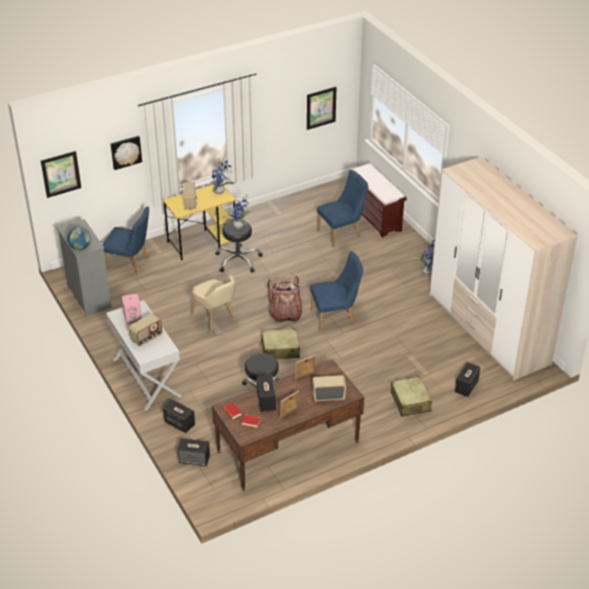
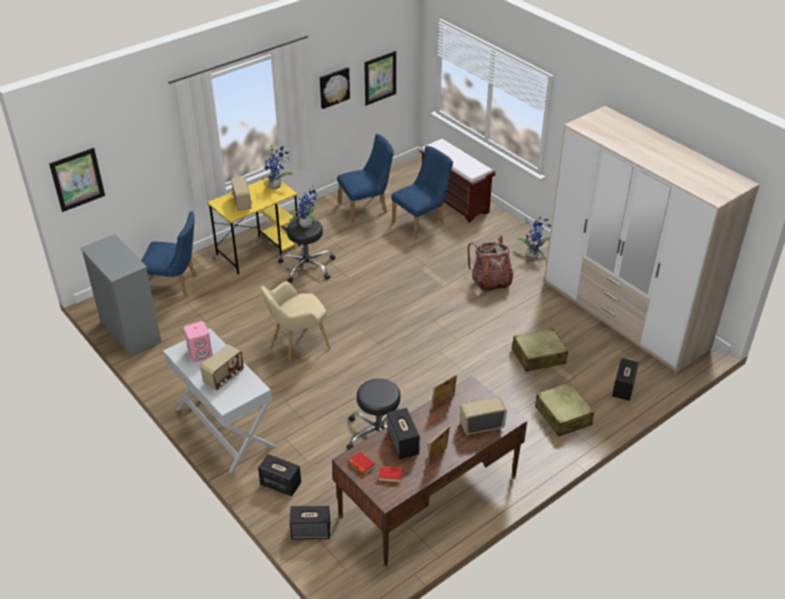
camera: 10 degrees left, 0 degrees up
(80, 247) = (115, 270): globe -> none
(125, 152) = (157, 145): picture -> picture (333, 87)
(216, 321) = (297, 344): beige armchair -> beige armchair turned 105 degrees clockwise
(280, 349) = (385, 370): beige suitcase -> beige suitcase (538, 356)
(285, 314) = (380, 325): backpack -> backpack (490, 281)
(336, 317) = (442, 321): blue chair -> blue chair (367, 208)

